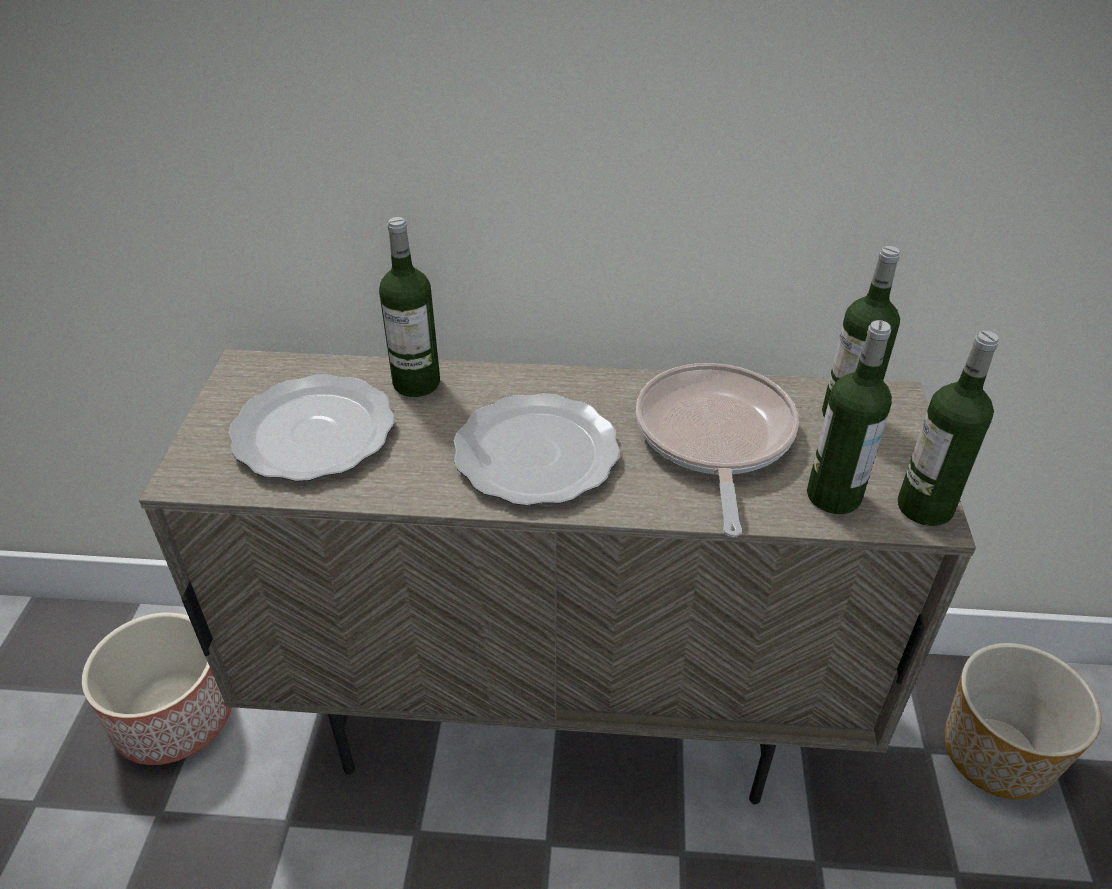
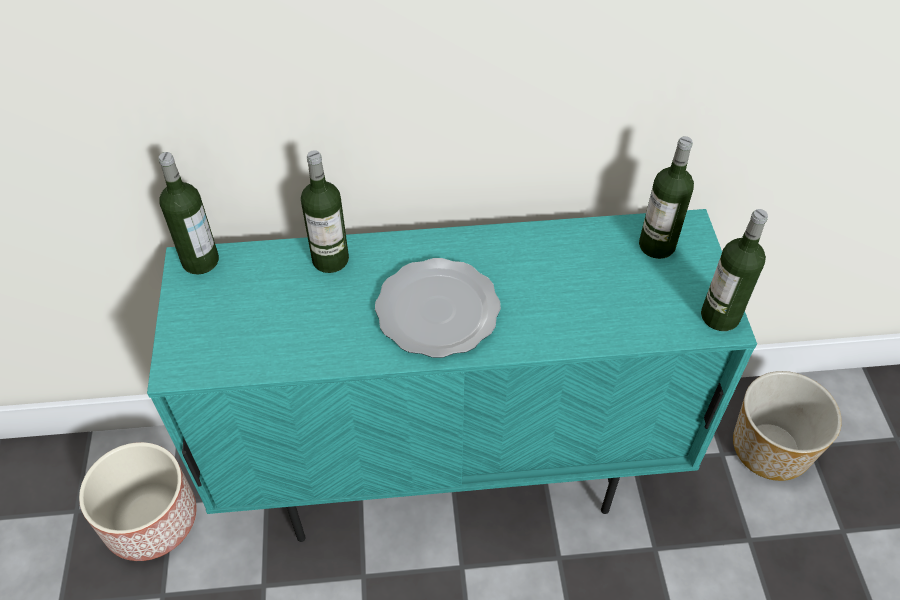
camera: 10 degrees left, 10 degrees up
(316, 432) = (265, 314): plate -> none
(557, 715) = (450, 470): beige cabinet -> turquoise cabinet
(714, 438) = (564, 279): frying pan -> none
(833, 496) = (656, 316): bottle -> bottle (200, 261)

